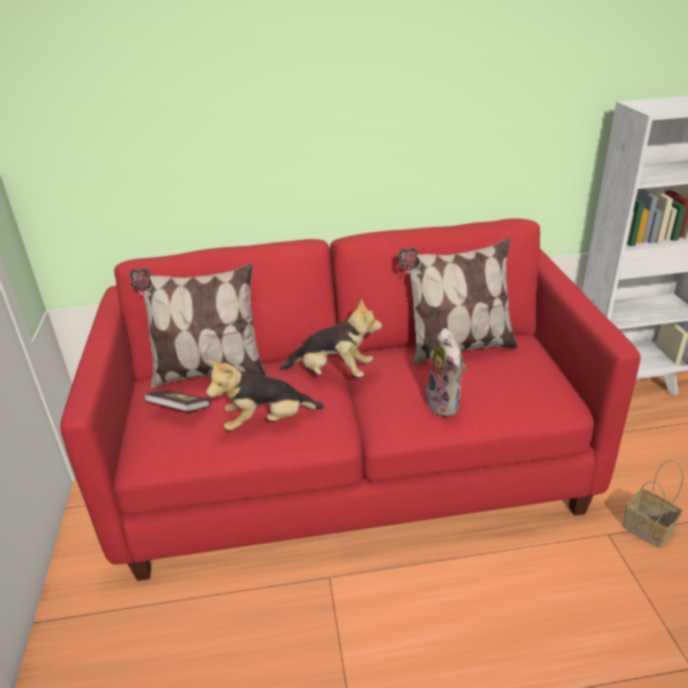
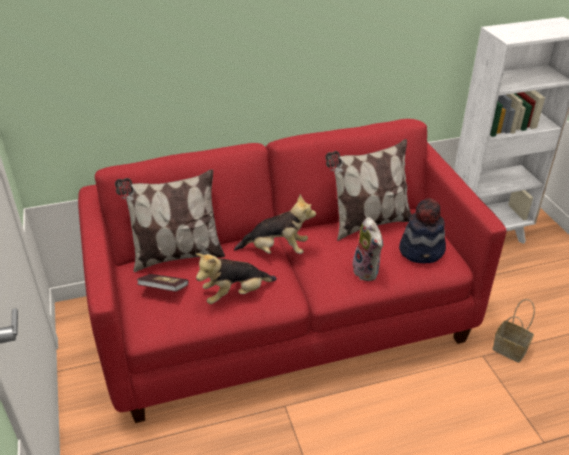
camera: 10 degrees left, 5 degrees up
(524, 383) = (422, 250): none -> hat

